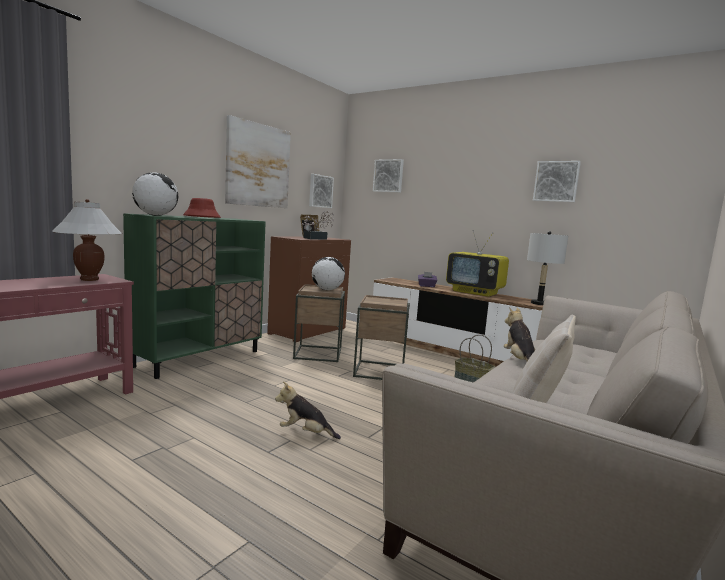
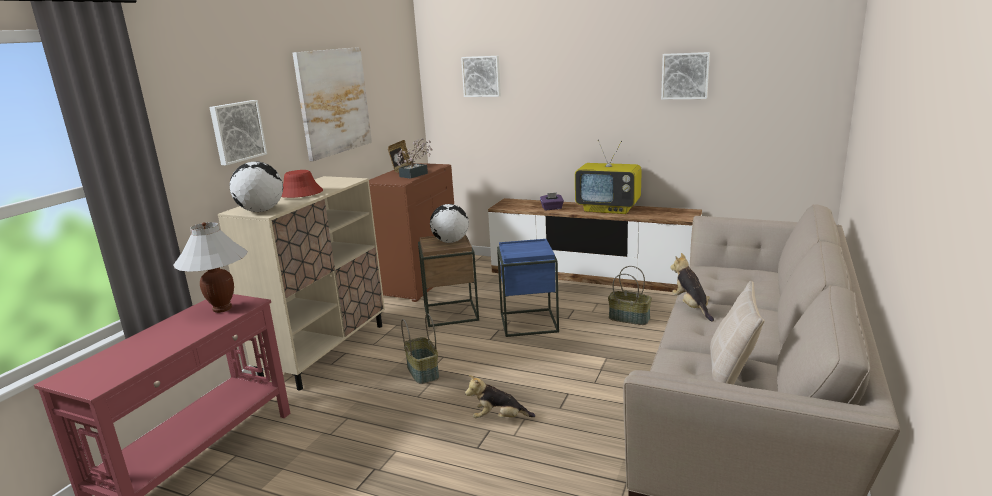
camera: 10 degrees left, 10 degrees up
(199, 358) = (325, 351): green cabinet -> beige cabinet
(265, 386) = (423, 372): none -> basket
(320, 191) = (400, 107): picture -> picture (237, 131)
(379, 371) = (529, 322): brown side table -> blue side table
(539, 303) = (681, 215): grey table lamp -> none

